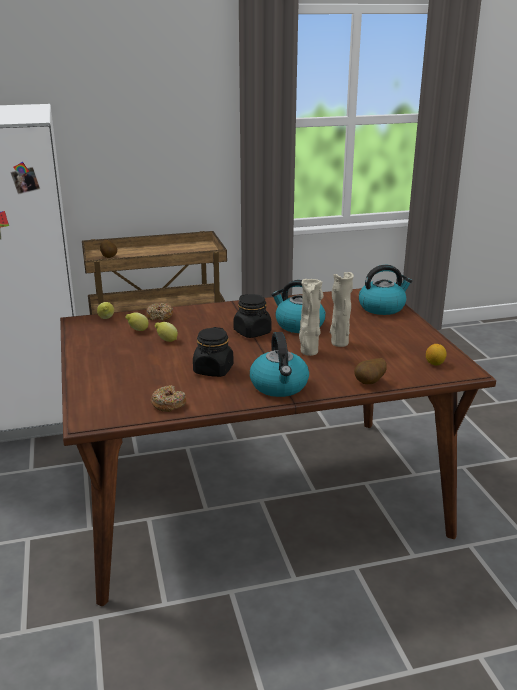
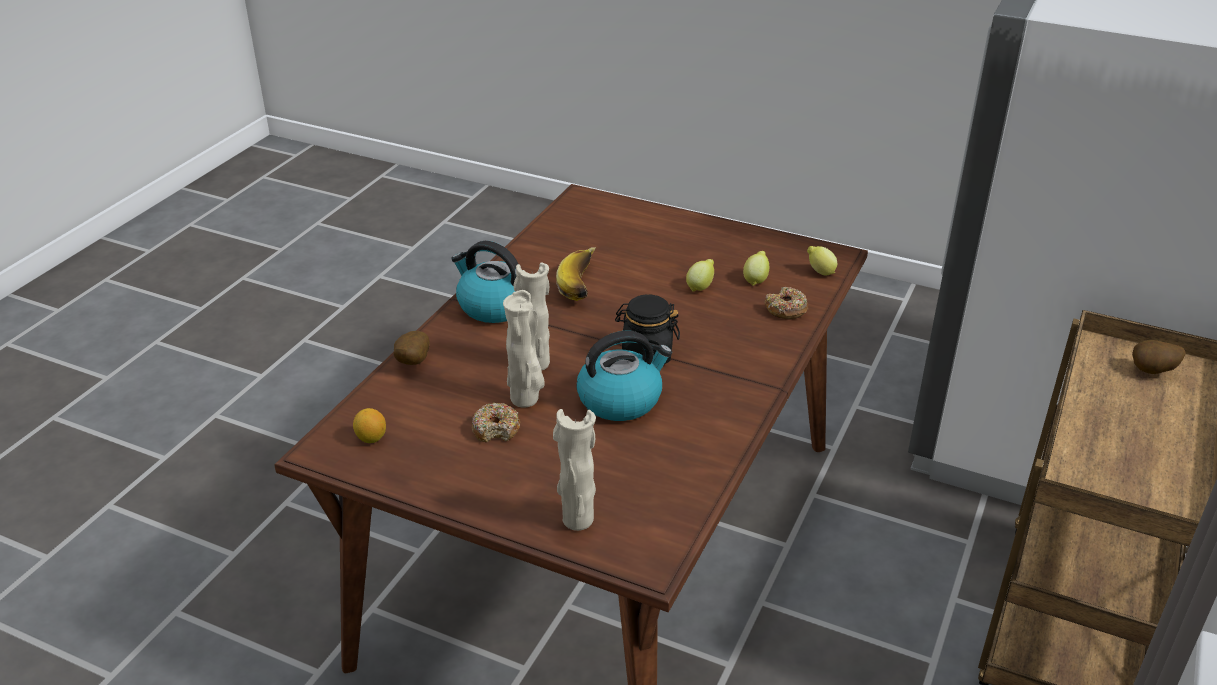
camera: 130 degrees right, 10 degrees up
(168, 404) = (552, 237): donut -> donut (496, 429)
(213, 370) = (584, 285): black jar -> banana
(382, 307) = (577, 519): kettle -> beige vase

